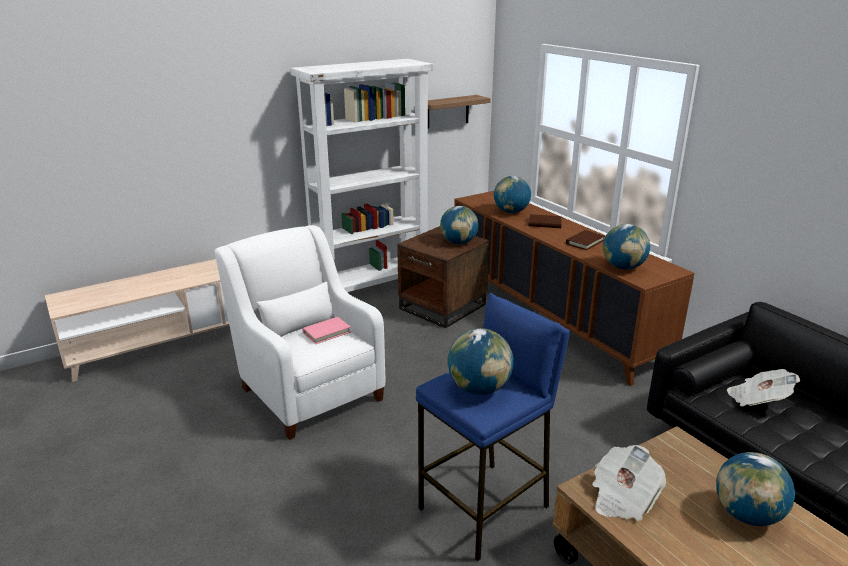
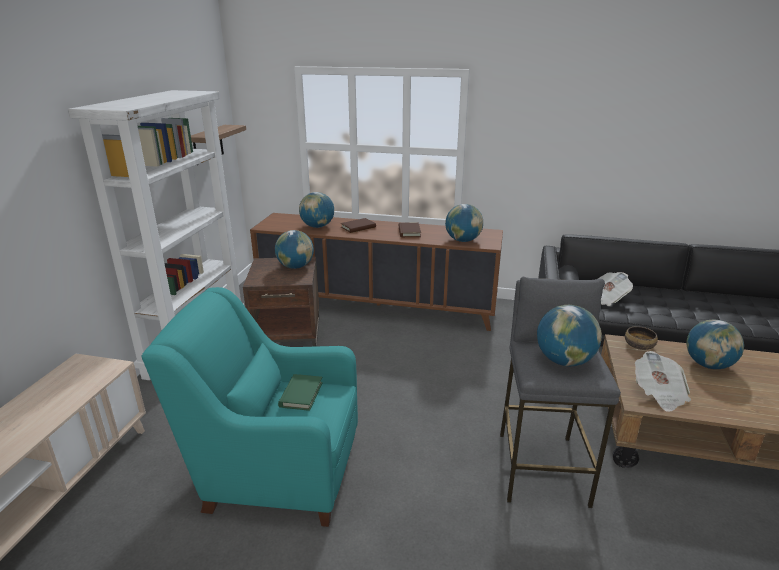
camera: 45 degrees left, 0 degrees up
(308, 390) = (275, 470): white armchair -> turquoise armchair
(326, 332) = (301, 394): pink book -> green book
(485, 508) = (541, 467): blue stool -> grey stool
(694, 455) = (639, 346): none -> bowl

